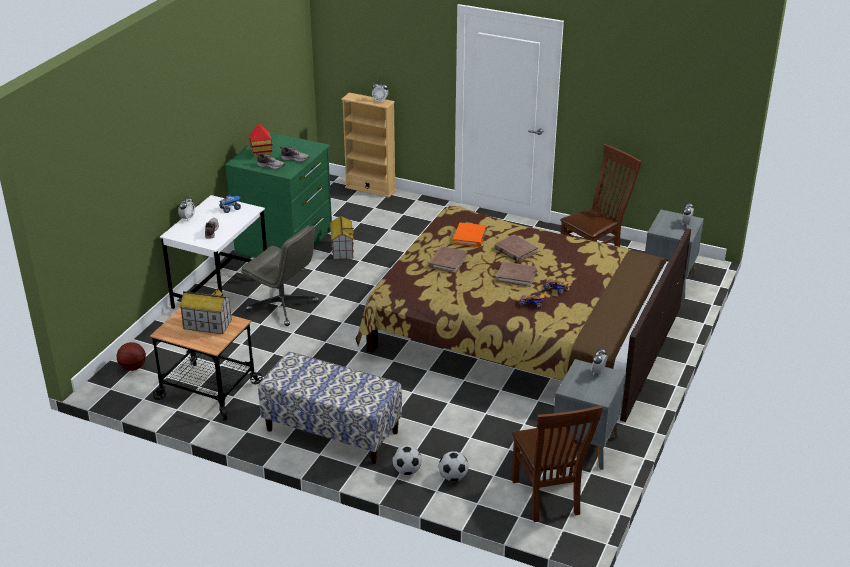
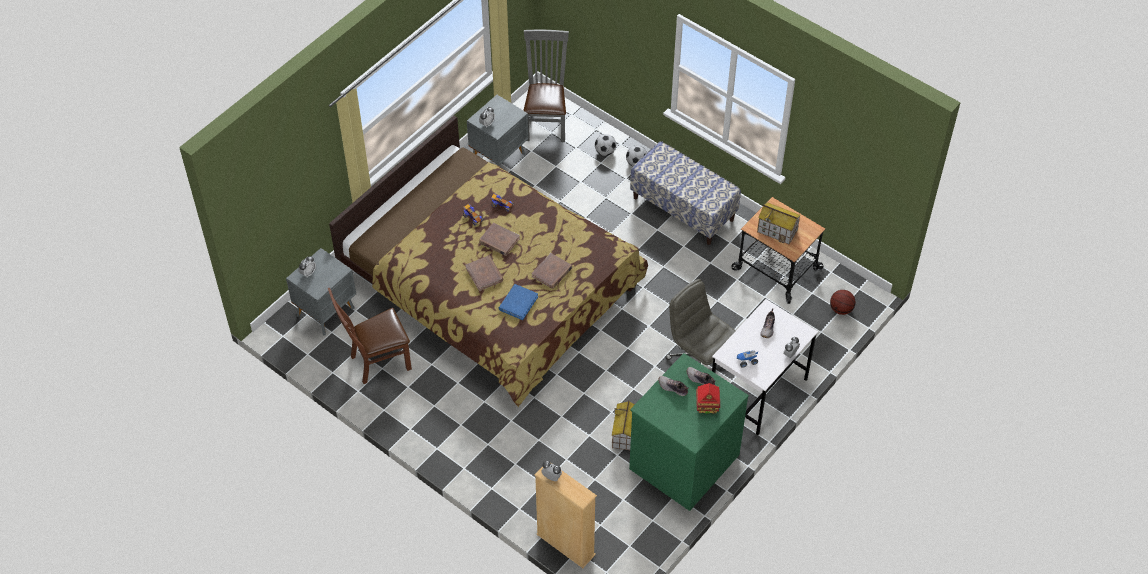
camera: 165 degrees left, 20 degrees up
(470, 236) = (518, 303): orange book -> blue book
(548, 499) = (546, 122): brown chair -> grey chair

